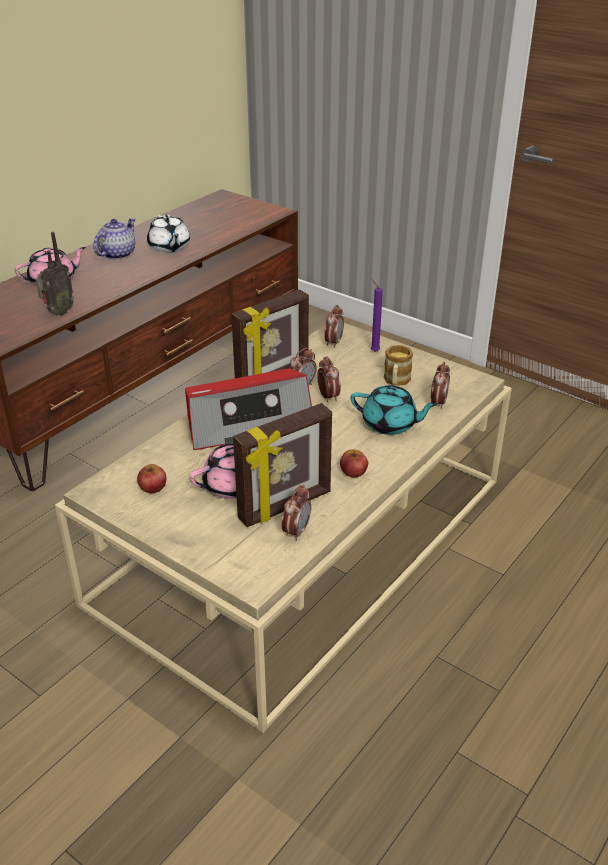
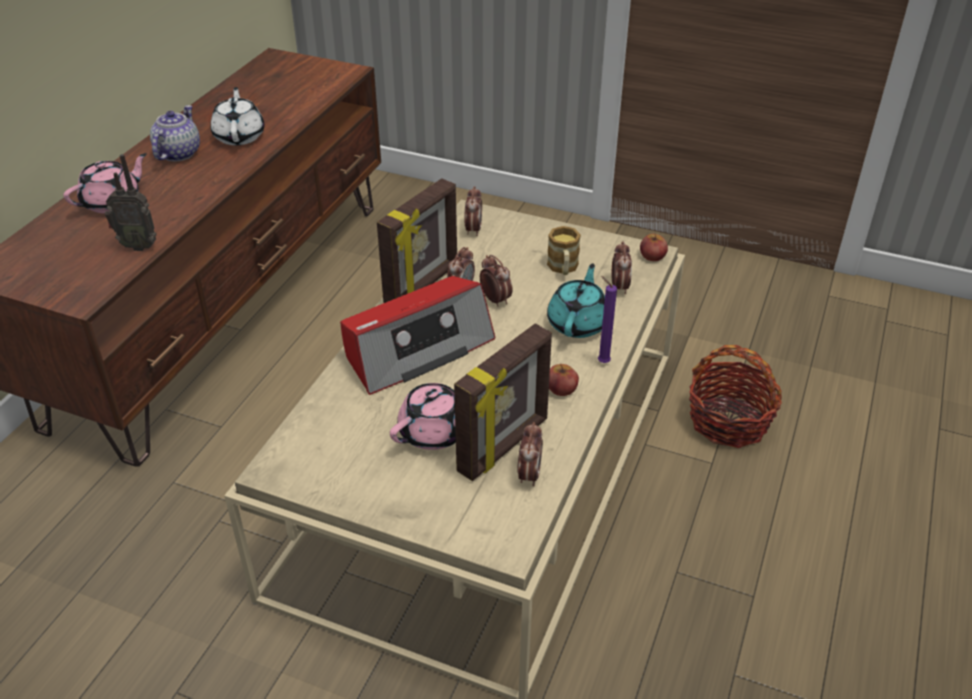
camera: 15 degrees left, 5 degrees up
(58, 313) = (138, 245): radio -> radio turned 75 degrees clockwise
(152, 487) = (340, 451): apple -> apple (652, 256)
(169, 247) = (239, 136): white teapot -> white teapot turned 150 degrees counterclockwise
(373, 351) = (523, 234): purple candle -> purple candle (601, 362)
(390, 424) = (578, 323): turquoise teapot -> turquoise teapot turned 75 degrees counterclockwise
(532, 543) = (729, 421): none -> basket

